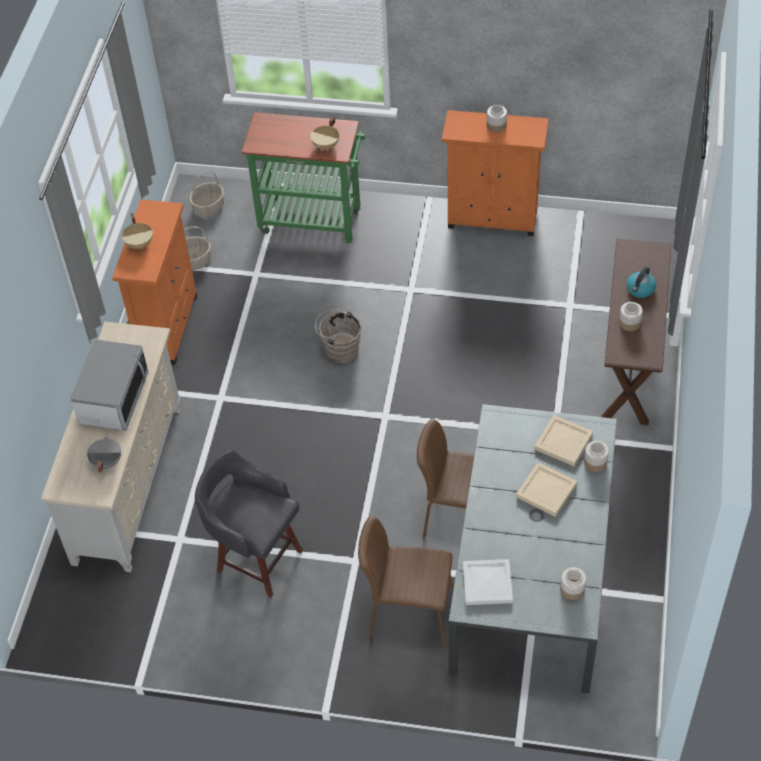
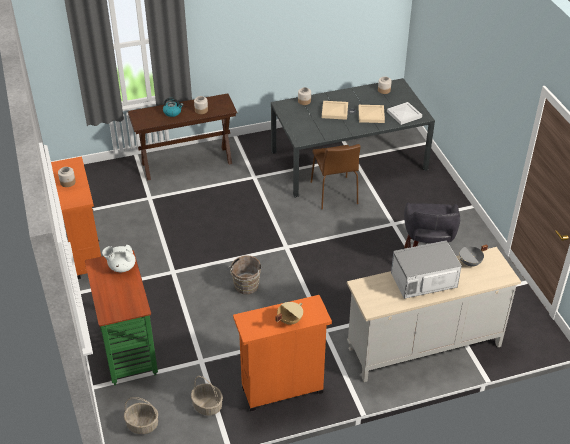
camera: 120 degrees left, 10 degrees down
(326, 146) = (121, 267): beige cooking pot -> white teapot
(408, 612) = (406, 194): brown chair -> none
(564, 442) = (299, 113): beige tray -> beige tray (370, 114)

